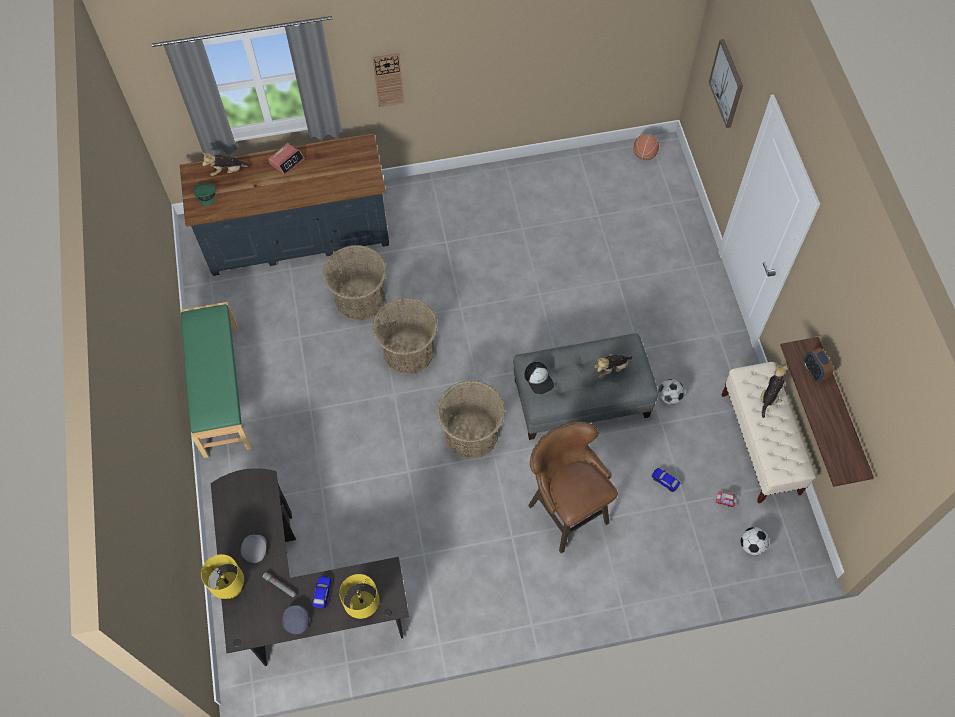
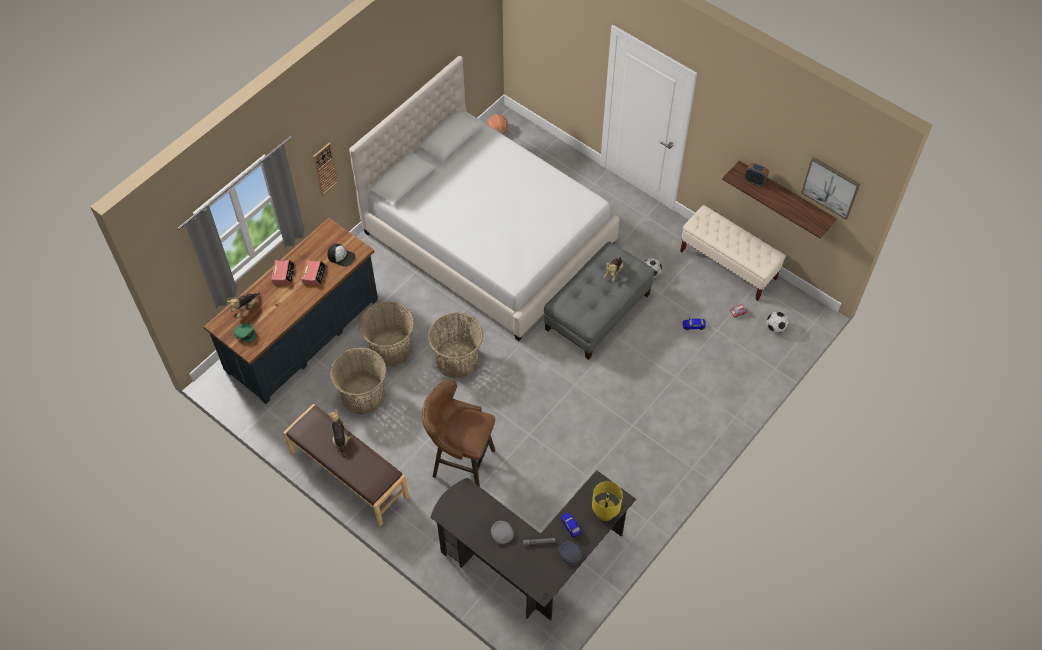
camera: 40 degrees left, 5 degrees down
(220, 390) = (348, 475): green bench -> brown bench
(232, 589) = (510, 568): yellow table lamp -> none
(312, 179) = (314, 275): none -> alarm clock
(471, 434) = (548, 382): basket -> basket (363, 394)
(539, 379) = (575, 309): cap -> cap (341, 256)
(543, 254) = (489, 238): none -> white bed
(566, 511) = (651, 386): brown stool -> brown stool (461, 462)
(727, 83) = (555, 40): picture -> picture (831, 187)
(770, 396) = (720, 226): plush toy -> plush toy (340, 439)

